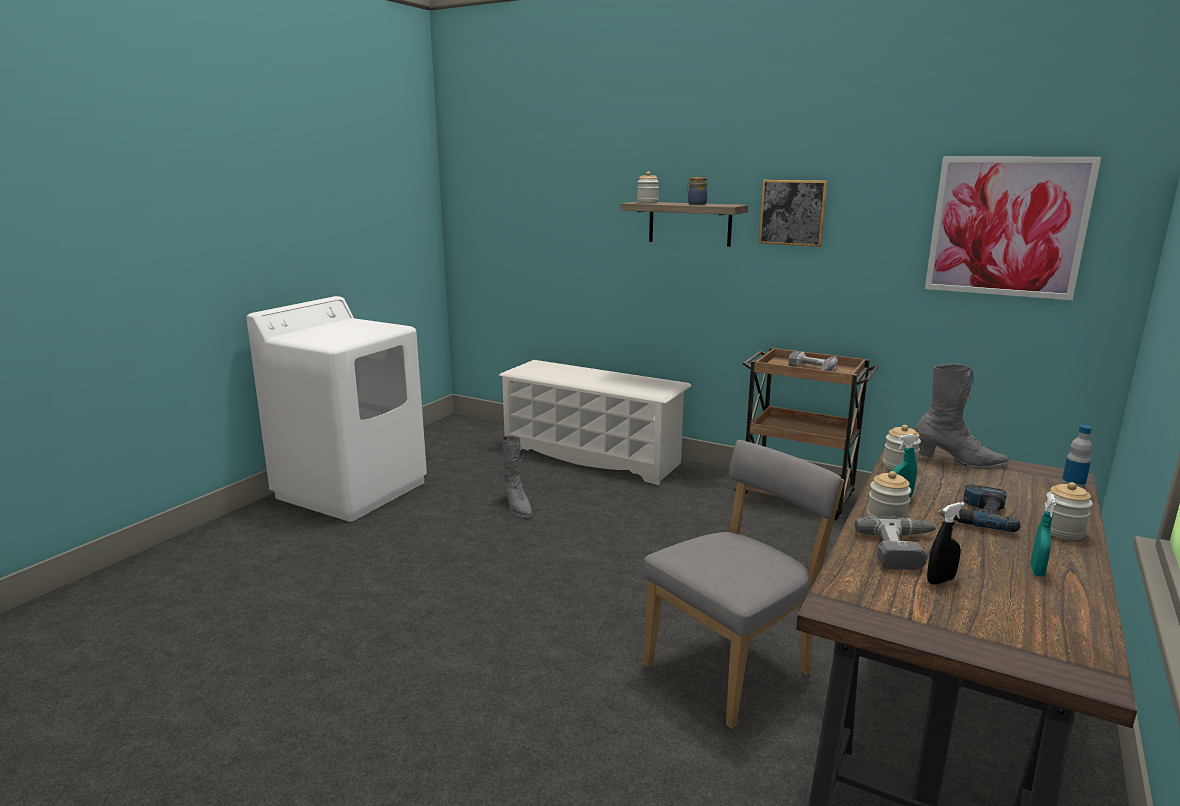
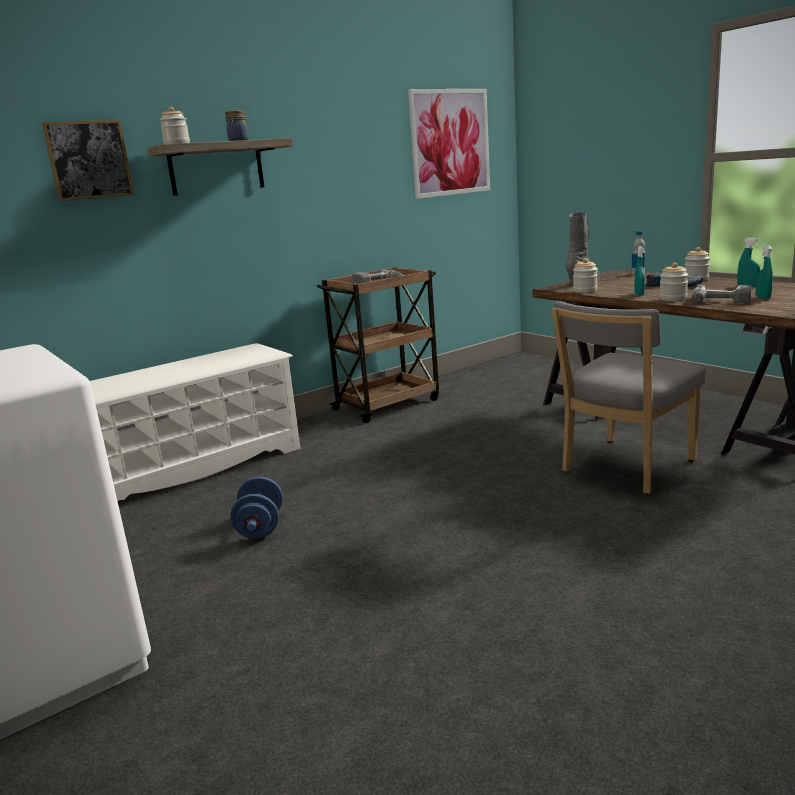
camera: 65 degrees left, 0 degrees up
(517, 507) = (260, 527): grey boot -> blue dumbbell
(733, 667) = (624, 468): grey chair -> grey chair turned 120 degrees counterclockwise
(792, 212) = (312, 145): picture -> picture (89, 160)
(940, 580) = (762, 298): black spray bottle -> turquoise spray bottle

